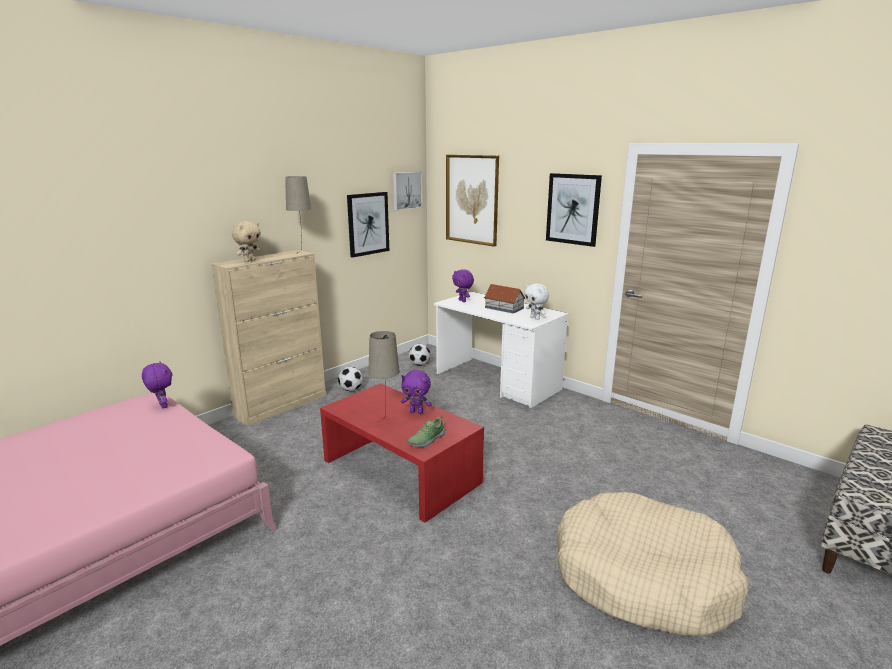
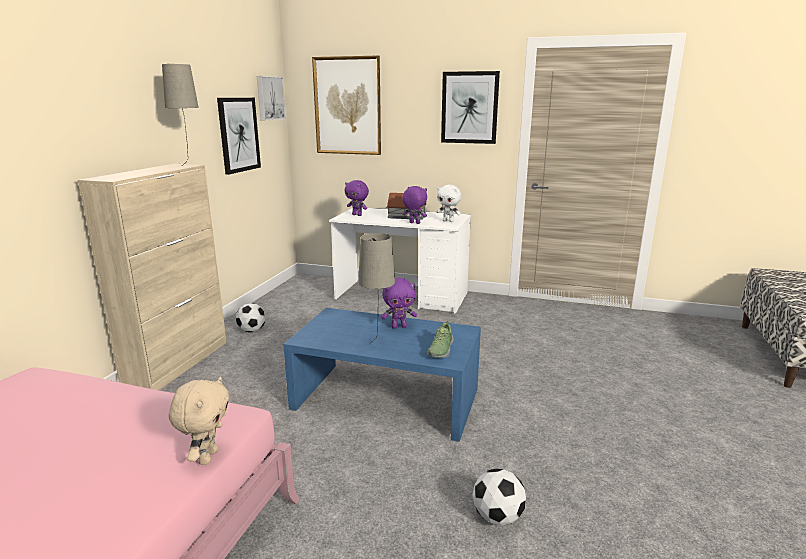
camera: 25 degrees left, 0 degrees up
(162, 406) = (62, 382): purple plush toy -> purple plush toy (414, 223)
(249, 261) = (131, 174): beige plush toy -> beige plush toy (207, 457)
(401, 471) = (386, 398): red coffee table -> blue coffee table
(419, 364) = (307, 293): football -> football (497, 517)
(642, 577) = (684, 431): beige dog bed -> none

